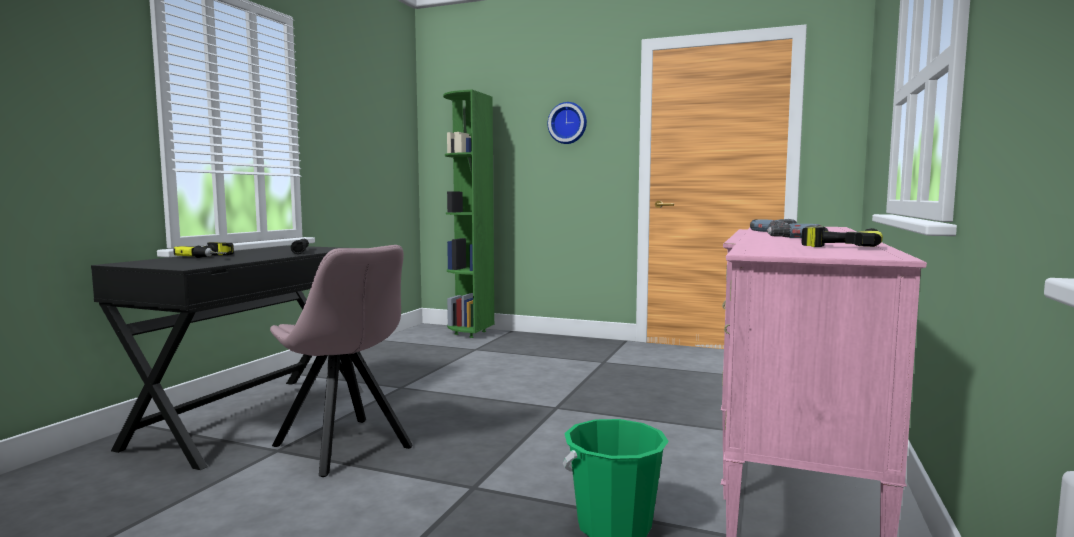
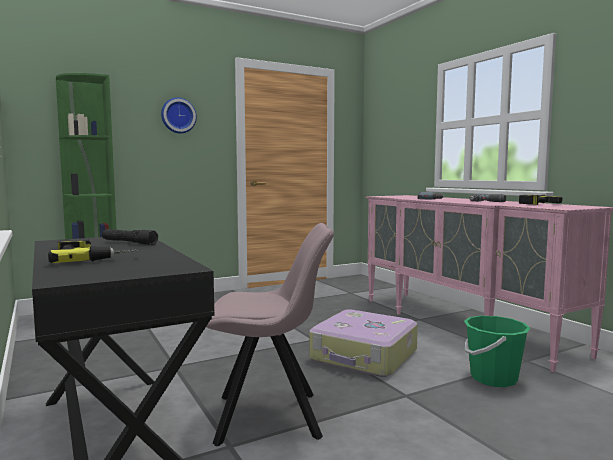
camera: 50 degrees left, 0 degrees up
(552, 440) = (364, 356): none -> suitcase

